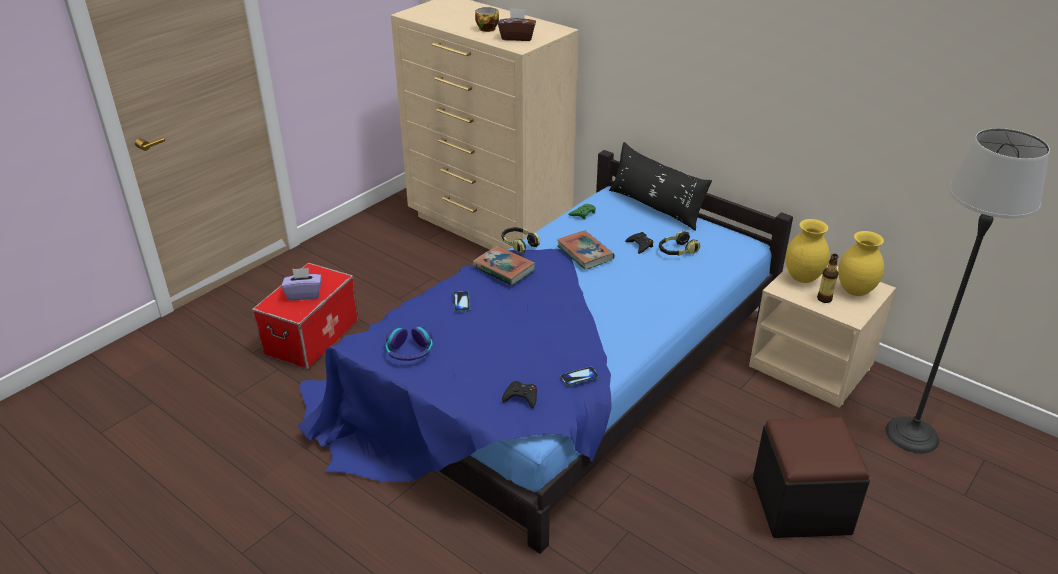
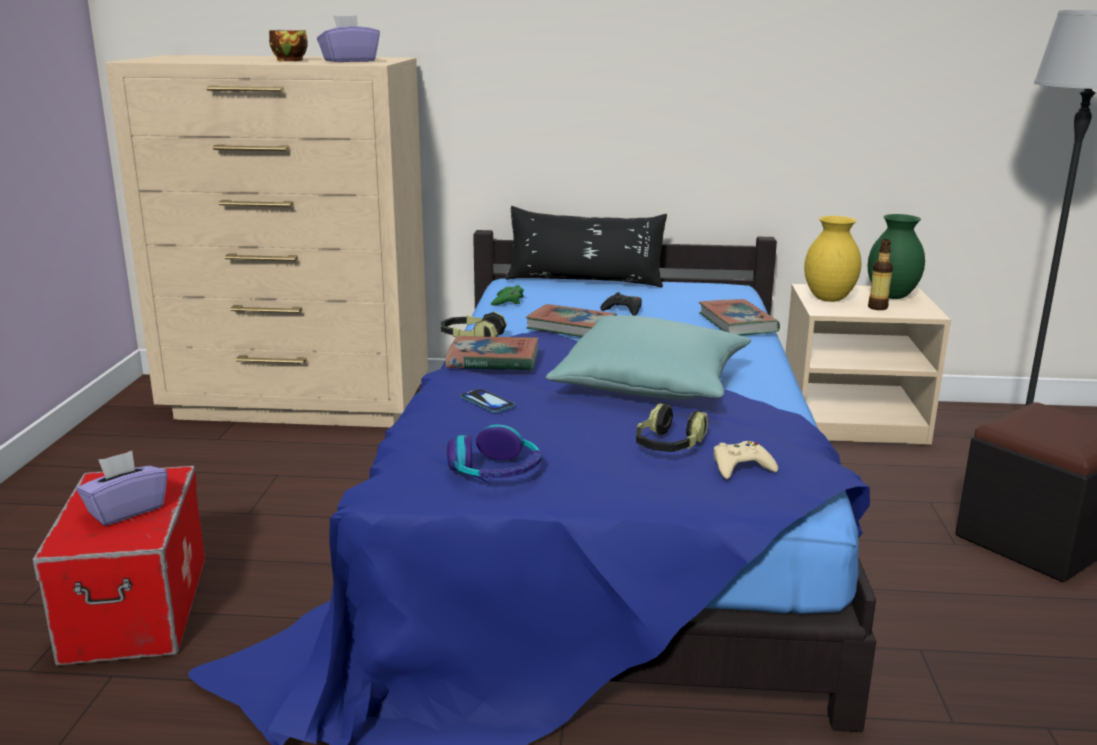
camera: 35 degrees left, 15 degrees down
(517, 37) = (349, 61): brown tissue box -> purple tissue box
(521, 397) = (741, 467): black game controller -> beige game controller
(563, 319) = (652, 385): none -> turquoise pillow
(579, 377) = (774, 425): phone -> none
(677, 251) = (673, 305): headphones -> headphones (669, 446)
(693, 283) = (737, 323): none -> book
(854, 291) = (891, 296): yellow vase -> green vase

